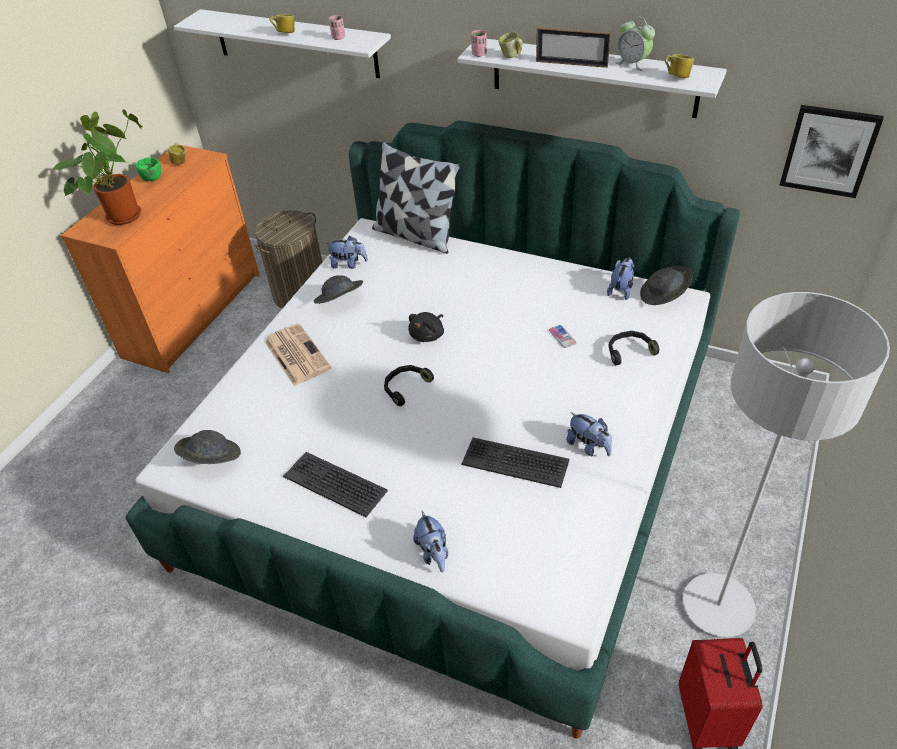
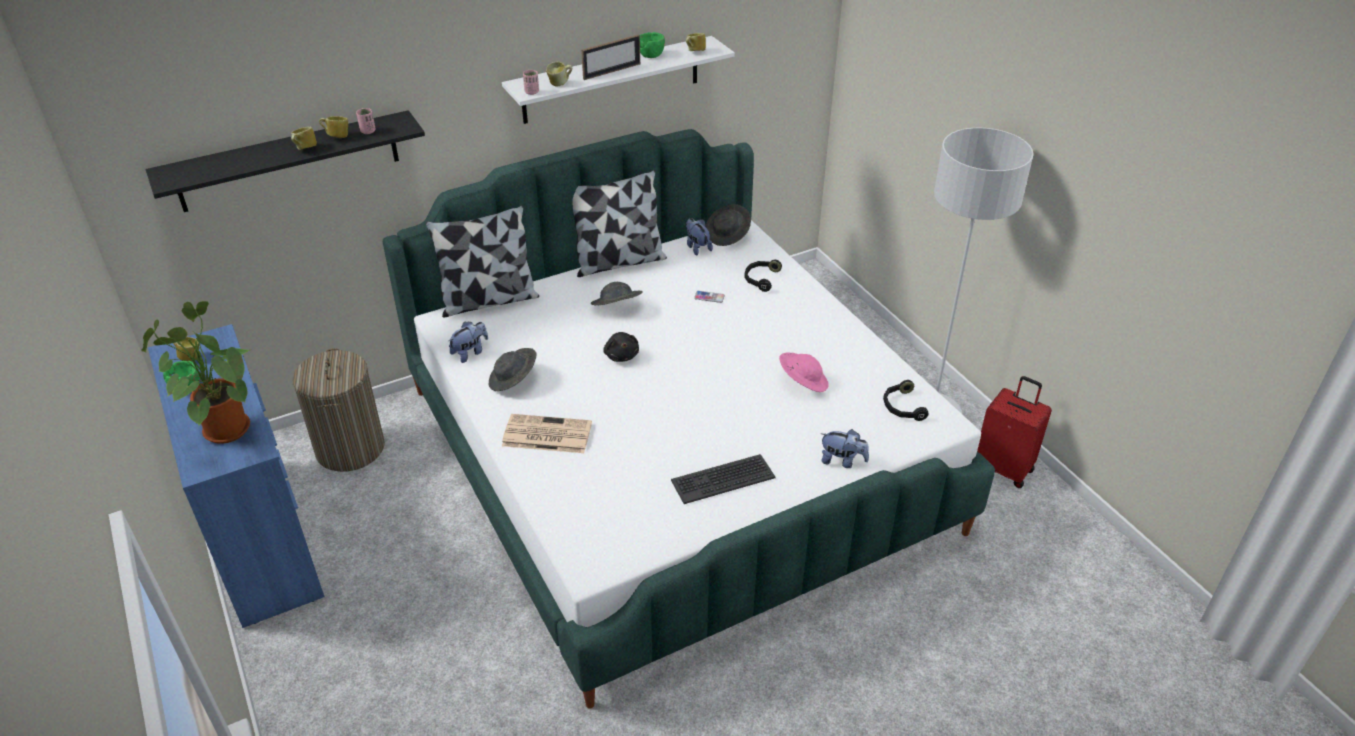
camera: 55 degrees left, 5 degrees down
(194, 315) = (263, 538): orange dresser -> blue dresser
(211, 459) = (611, 539): grey hat -> grey hat (616, 308)
(295, 43) = (288, 161): white shelf -> black shelf
(316, 33) = (337, 137): none -> mug
(405, 387) = (664, 395): black headphones -> black headphones (902, 407)
(515, 462) = (802, 382): keyboard -> pink hat
(543, 263) = (618, 261): none -> pillow
(588, 446) = (825, 344): plush toy -> none
(633, 64) = (651, 55): alarm clock -> green bowl
(829, 150) = (788, 71): picture -> none

